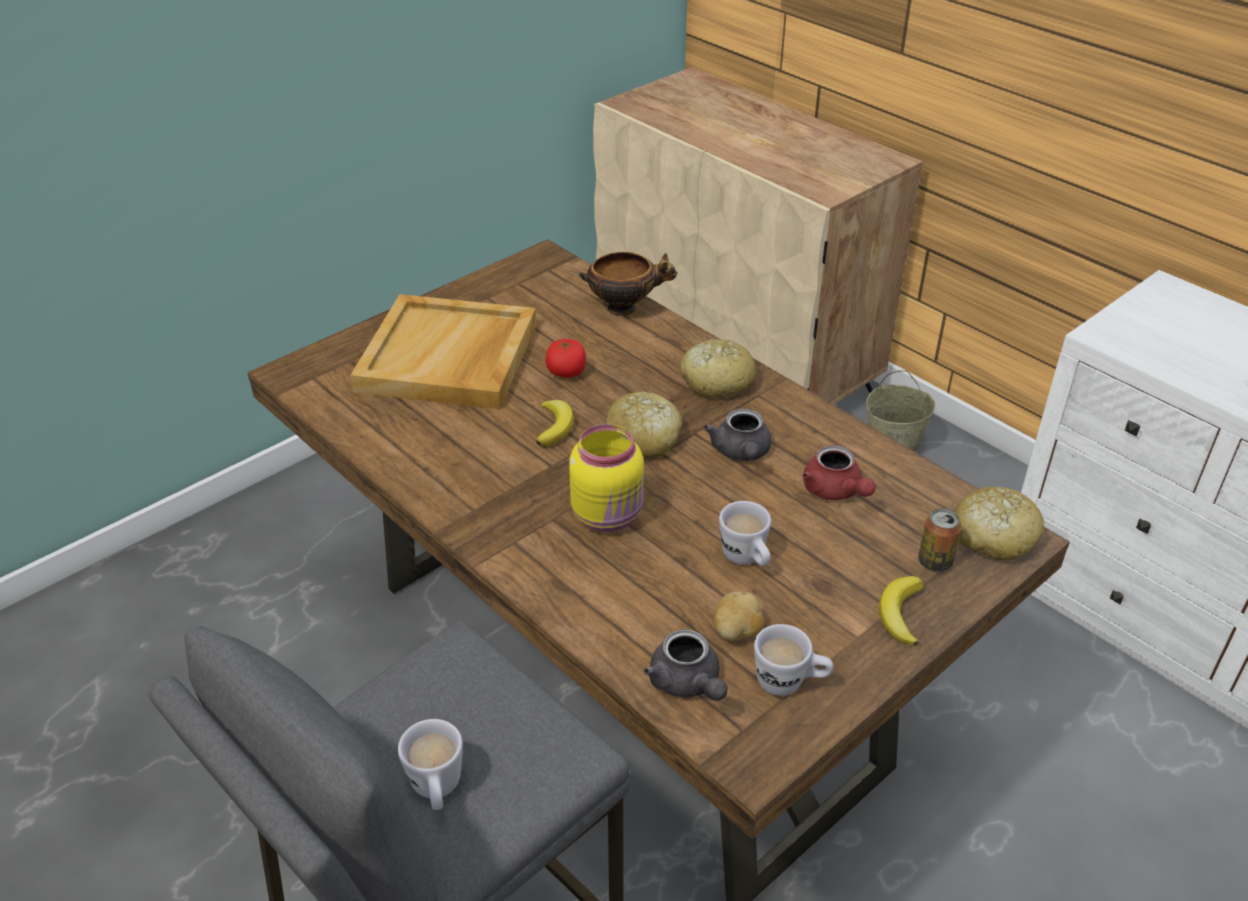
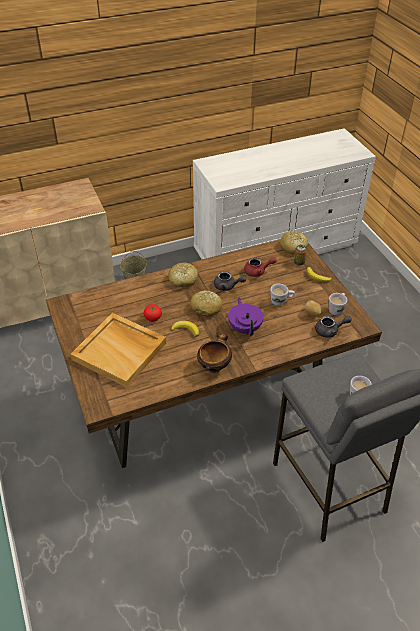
camera: 70 degrees left, 5 degrees up
(609, 515) = (245, 328): yellow jar -> purple teapot
(625, 308) = (118, 290): bowl -> bowl (214, 366)

